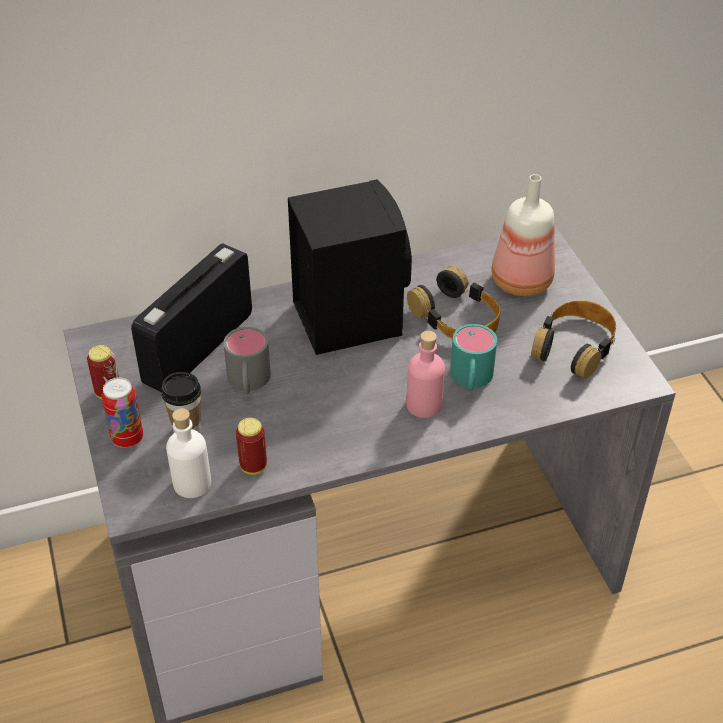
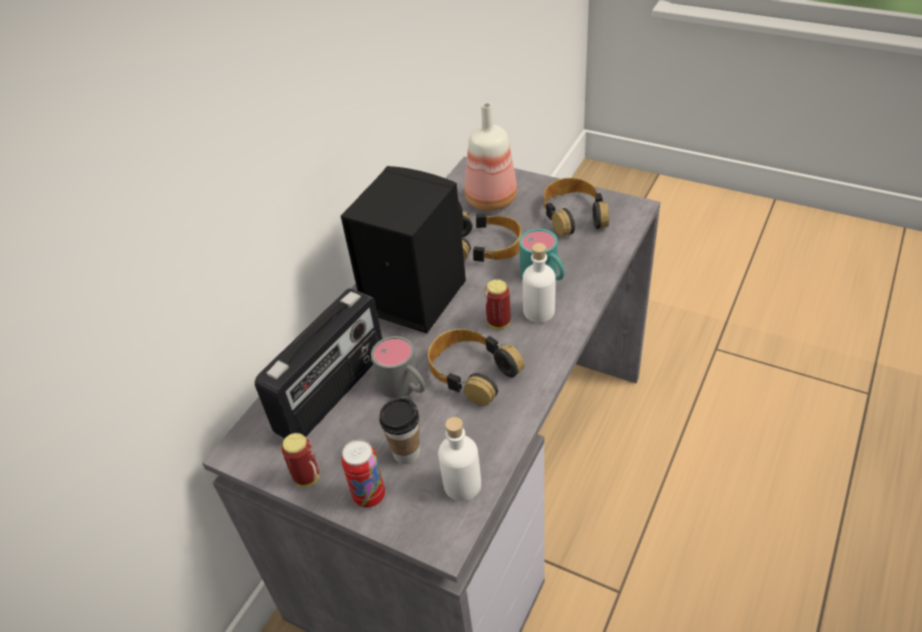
camera: 40 degrees left, 0 degrees up
(197, 348) = (333, 392): radio -> radio turned 135 degrees counterclockwise
(253, 466) = (487, 437): can -> can (498, 322)
(308, 410) = (472, 372): none -> headphones
(424, 405) = (539, 311): pink bottle -> white bottle

